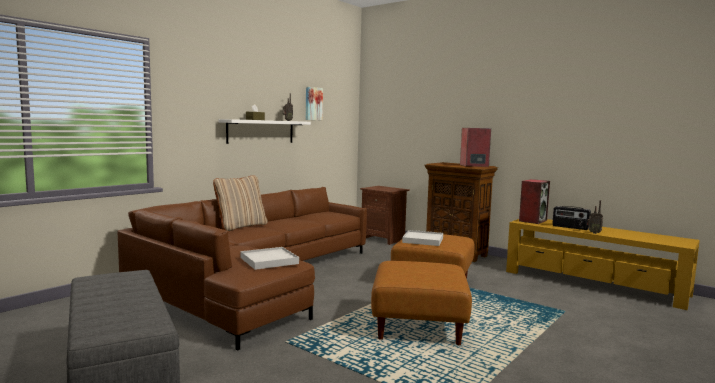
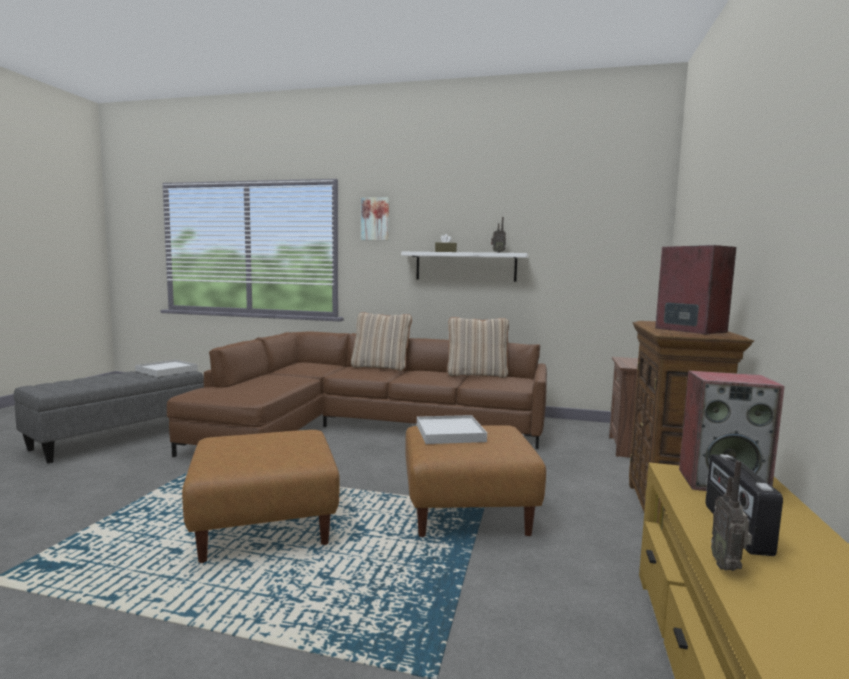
camera: 65 degrees right, 0 degrees up
(269, 261) = (249, 390): white tray -> white tray (166, 371)
(306, 216) = (477, 375): none -> beige pillow
(313, 103) = (559, 229): picture -> picture (375, 219)

